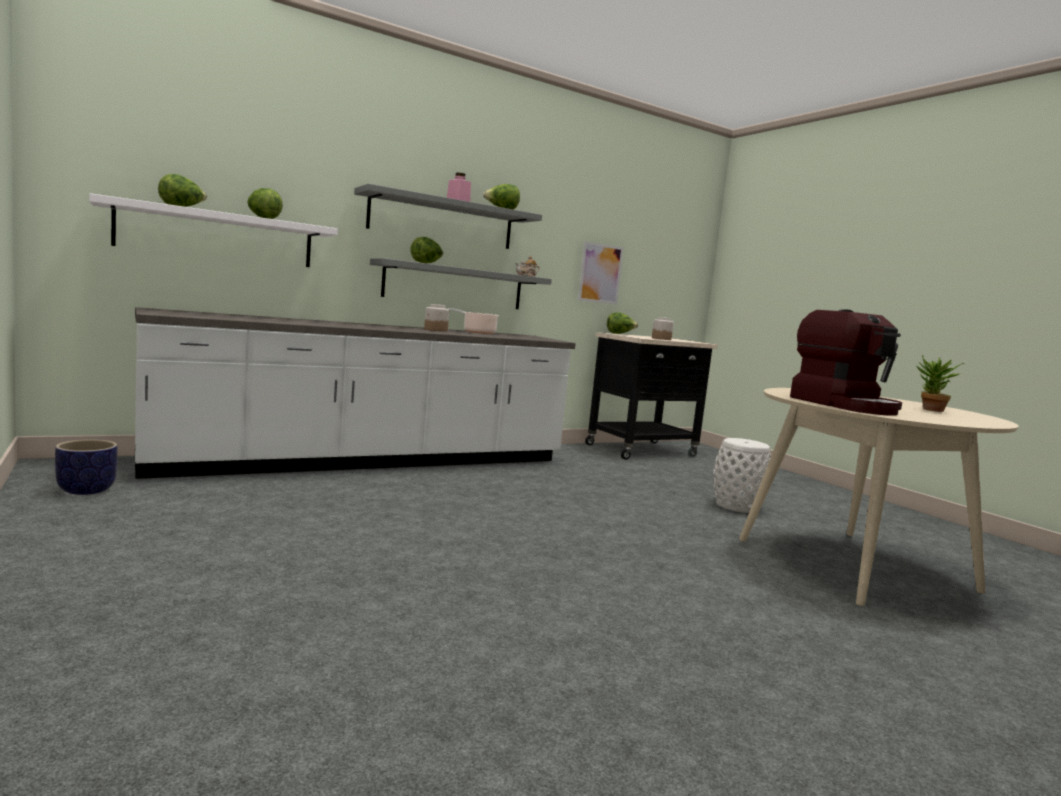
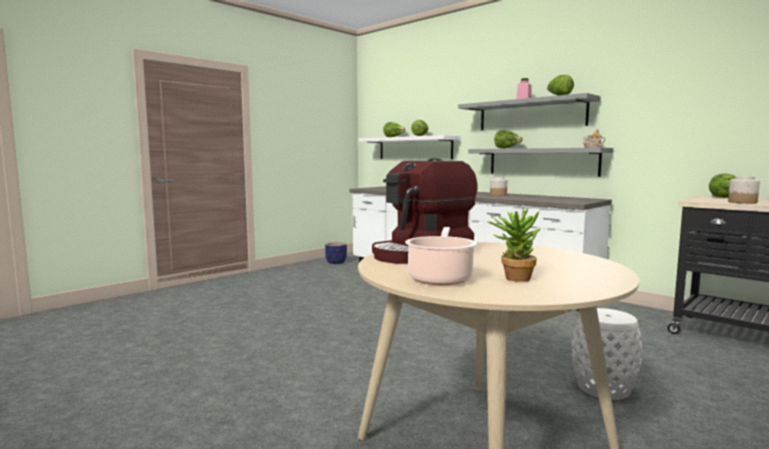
camera: 75 degrees right, 0 degrees up
(477, 332) = (538, 196): cooking pot -> cooking pot (440, 278)
(600, 273) = (704, 133): picture -> none

